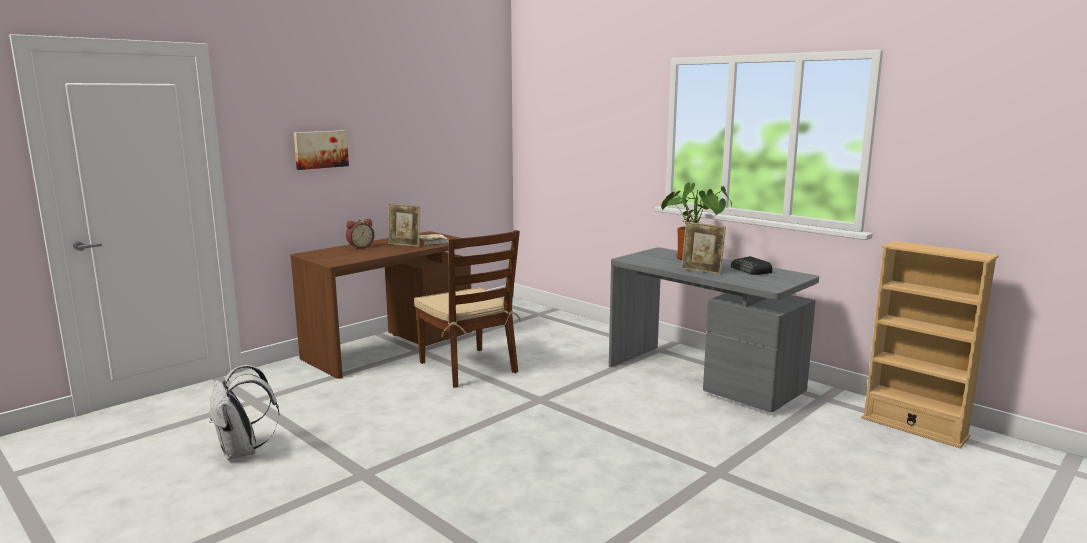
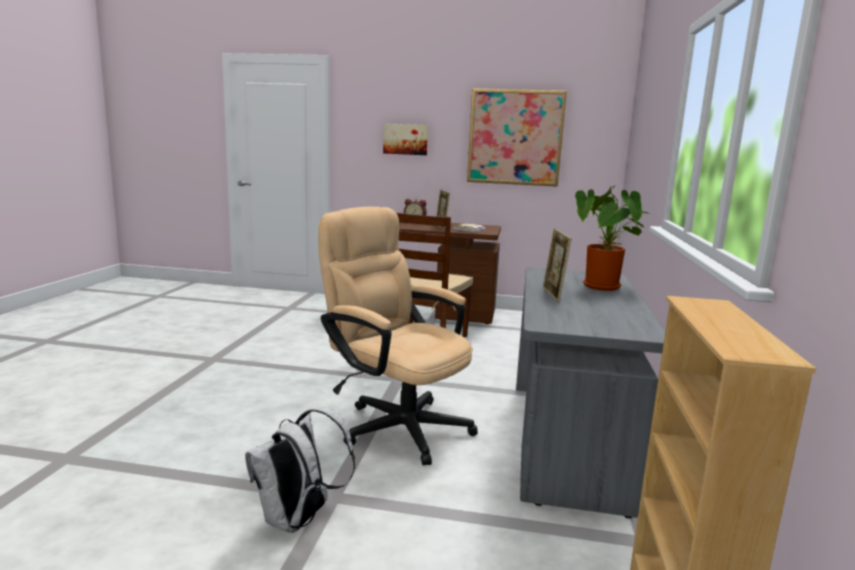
camera: 55 degrees right, 0 degrees up
(243, 452) = (219, 325): white backpack -> white backpack (298, 520)
(429, 136) = (515, 137): none -> picture
(625, 422) = (396, 424): none -> beige office chair
(751, 270) = (612, 311): radio -> none

